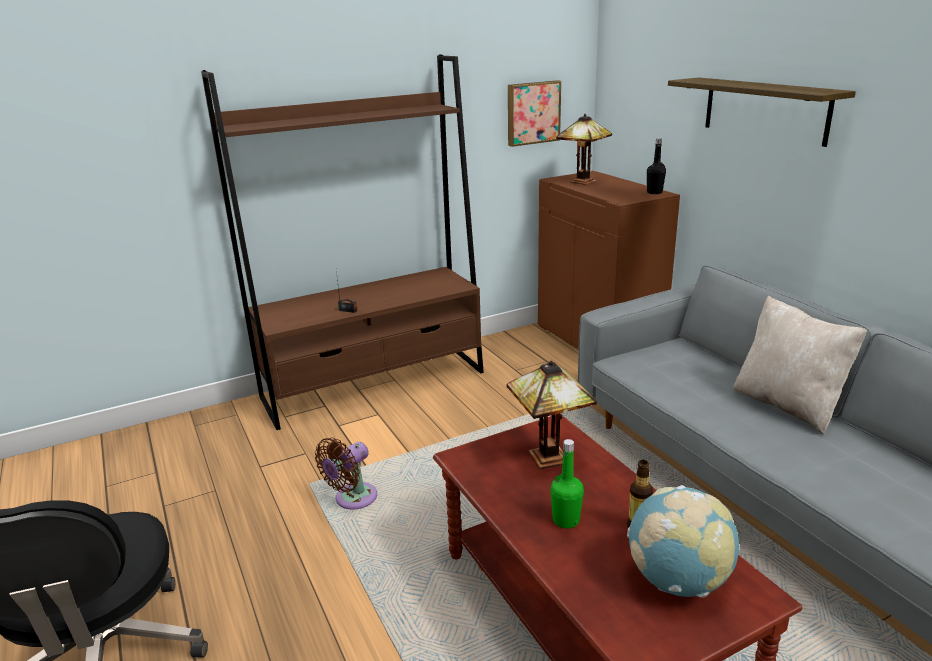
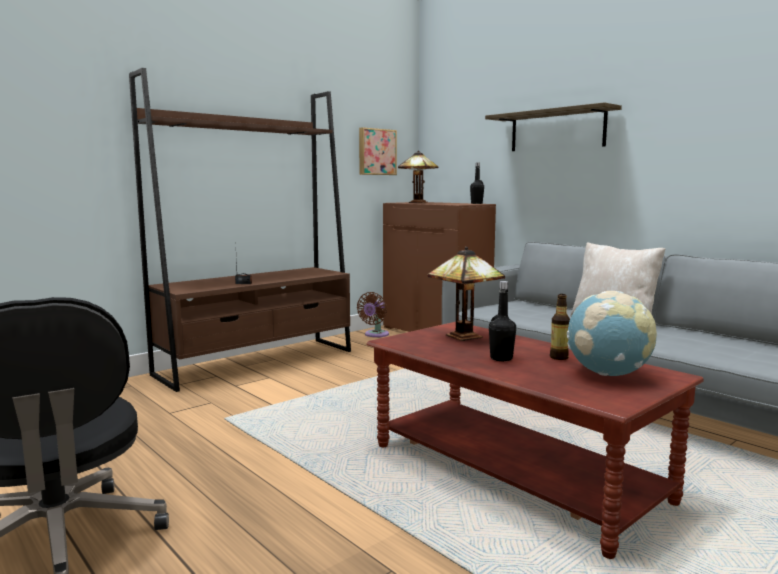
camera: 15 degrees left, 15 degrees down
(352, 499) = (270, 424): brown fan -> brown fan (375, 335)
(566, 520) = (501, 358): green bottle -> black bottle

